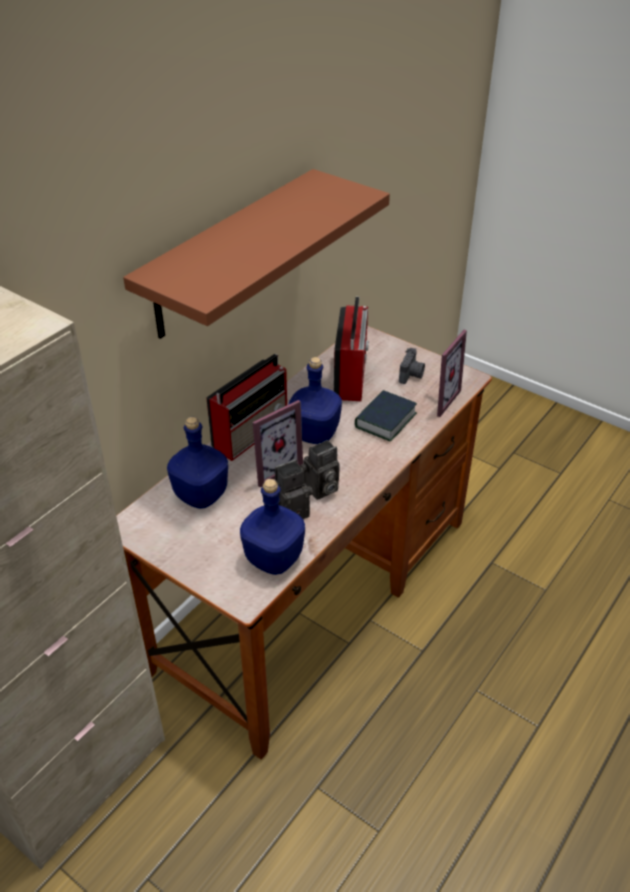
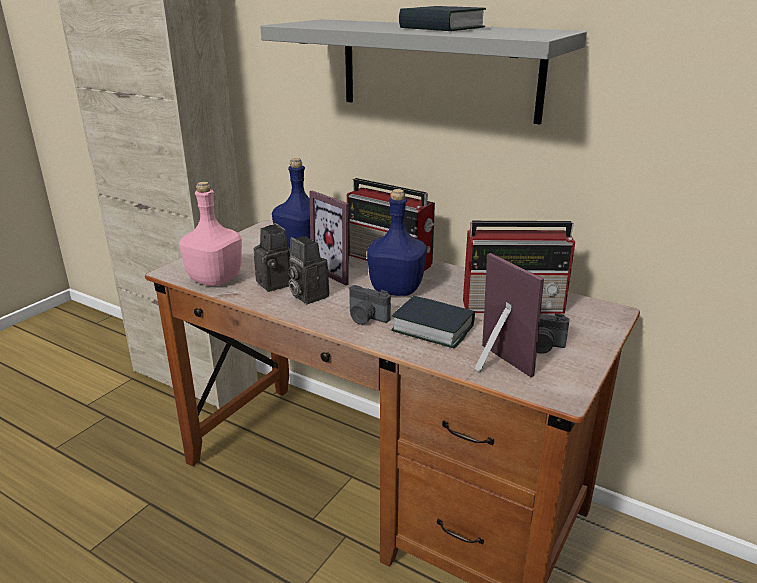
camera: 85 degrees right, 15 degrees down
(229, 254) = (438, 69): brown shelf -> grey shelf
(272, 558) = (216, 279): blue bottle -> pink bottle
(285, 221) = (441, 28): none -> book
(367, 454) = (366, 318): none -> camera
(437, 399) = (493, 365): picture frame -> picture frame turned 150 degrees counterclockwise

